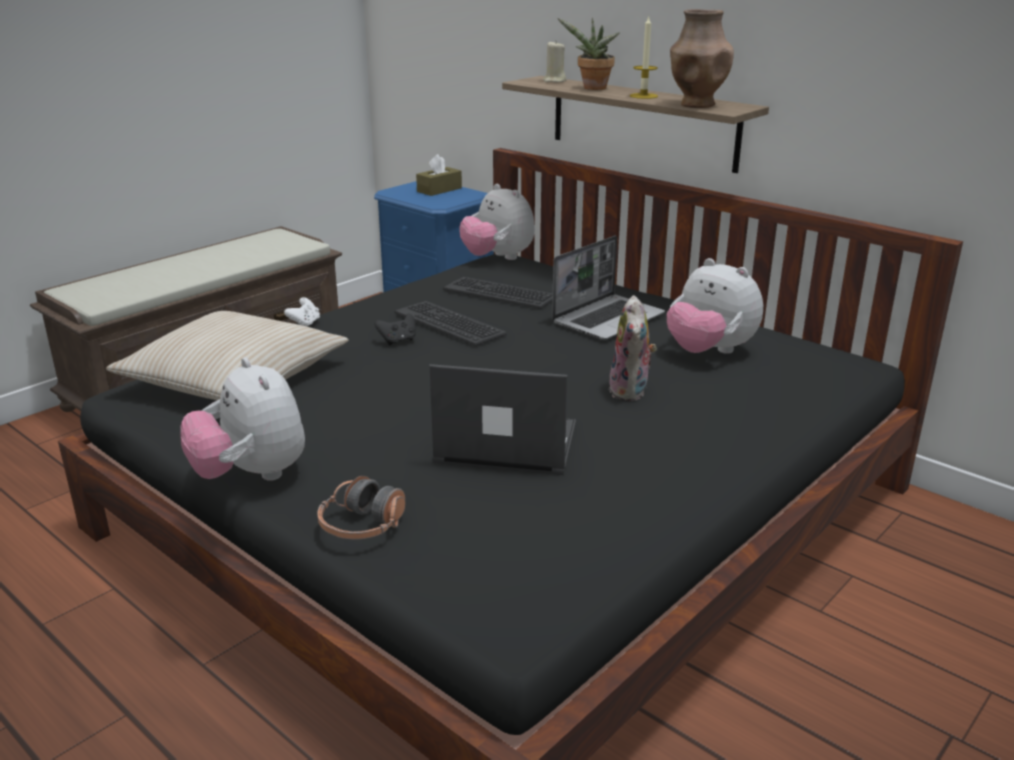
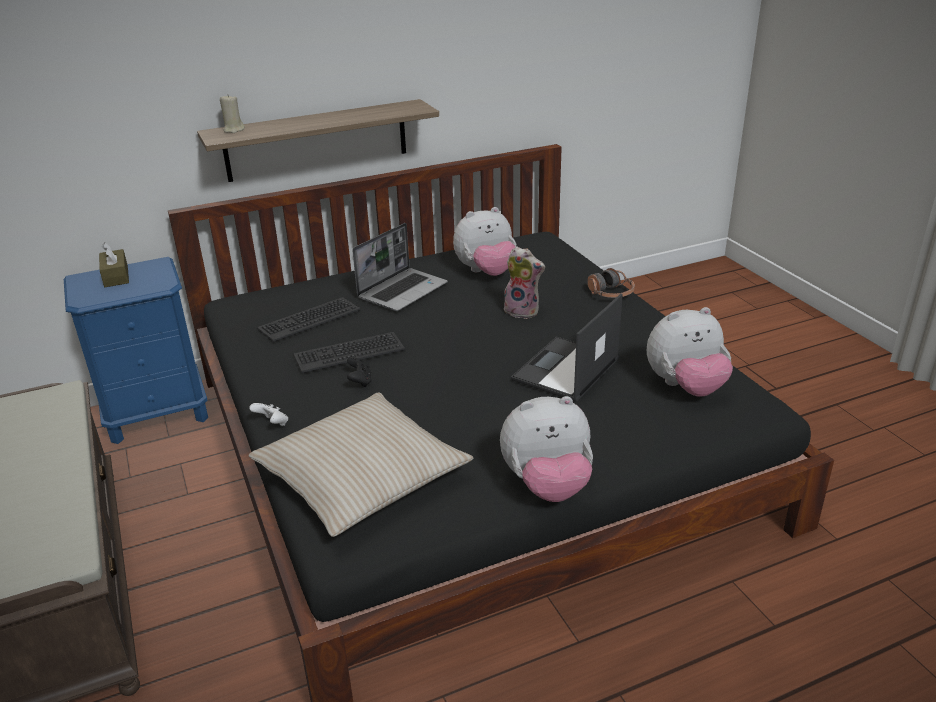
camera: 65 degrees left, 5 degrees up
(362, 526) = (645, 444): headphones -> headphones (610, 294)
(498, 258) = (225, 305): plush toy -> plush toy (685, 387)
(592, 88) = (287, 125): potted plant -> none
(608, 319) = (403, 290): laptop -> laptop turned 60 degrees clockwise
(643, 96) = (340, 118): candle -> none
(696, 105) = (393, 112): brown vase -> none

